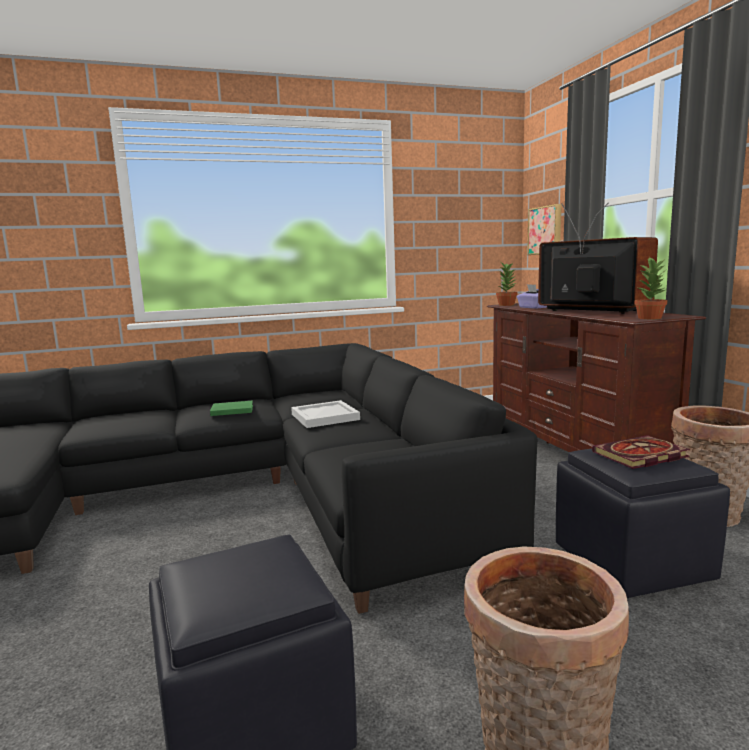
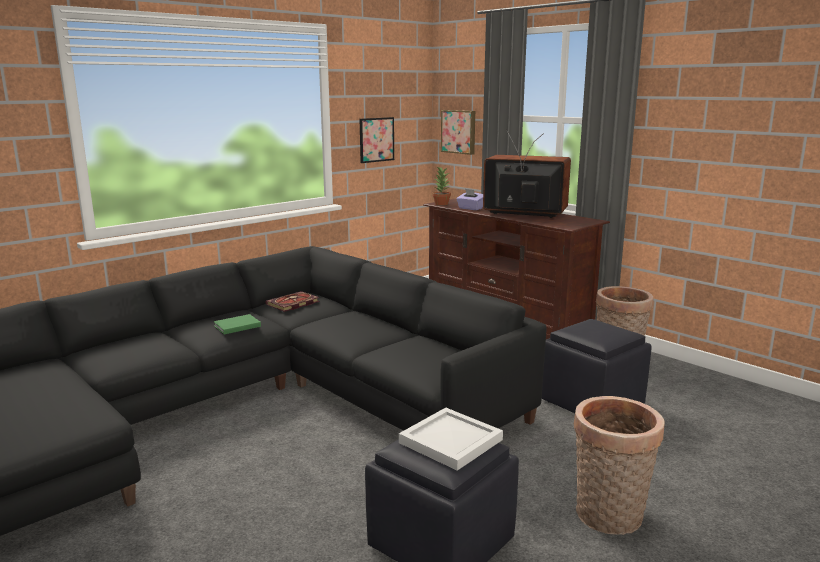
camera: 25 degrees left, 5 degrees up
(325, 416) = (336, 323): white tray -> white tray (450, 440)
(450, 241) = (376, 139): none -> picture
(639, 456) = (598, 330): book -> book (292, 304)
(650, 318) = (577, 224): potted plant -> none

